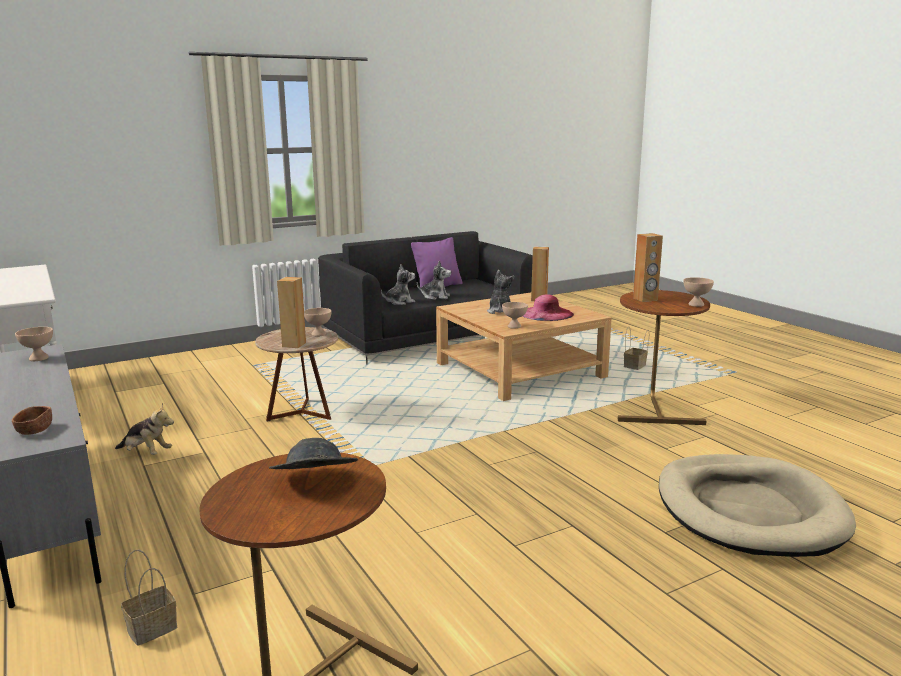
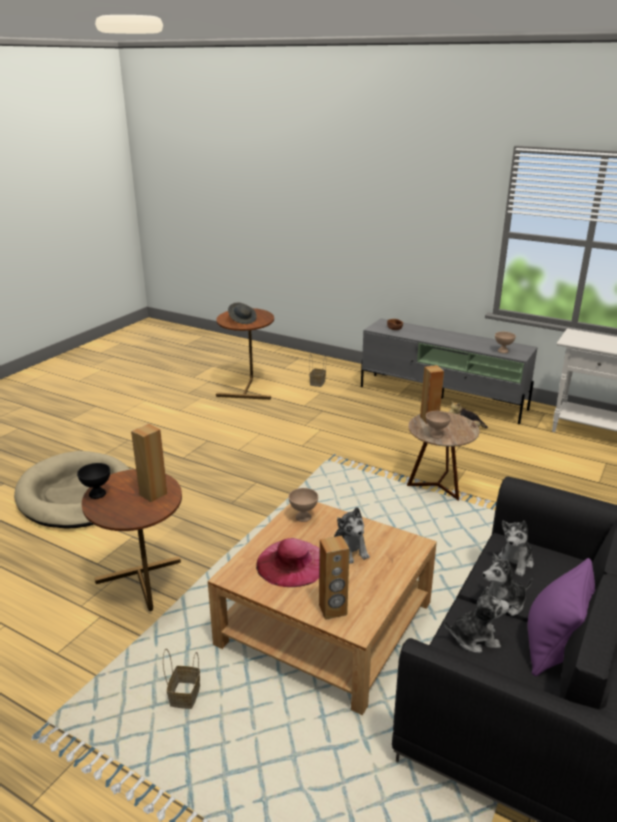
camera: 150 degrees right, 10 degrees up
(471, 292) = (474, 638): none -> plush toy
(696, 305) = (97, 494): beige bowl -> black bowl

